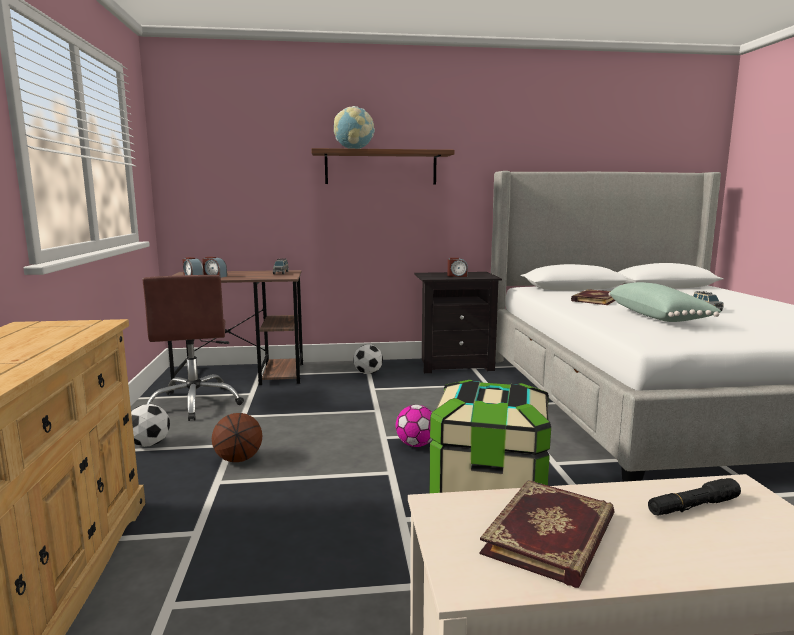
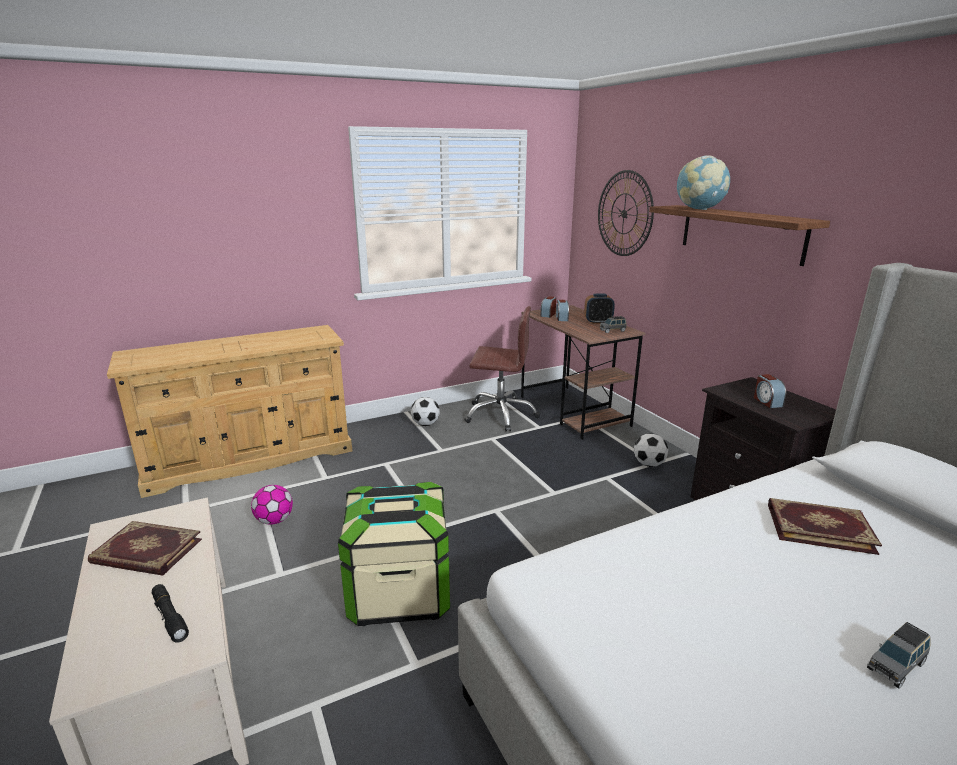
camera: 70 degrees right, 10 degrees up
(195, 403) = (500, 414): brown office chair -> brown office chair turned 135 degrees counterclockwise
(238, 459) = (420, 460): basketball -> none
(242, 164) = (624, 213): none -> wall clock
(250, 272) = (598, 322): none -> alarm clock
(416, 445) = (491, 531): football -> football (274, 520)
(658, 317) = (717, 589): green pillow -> none

